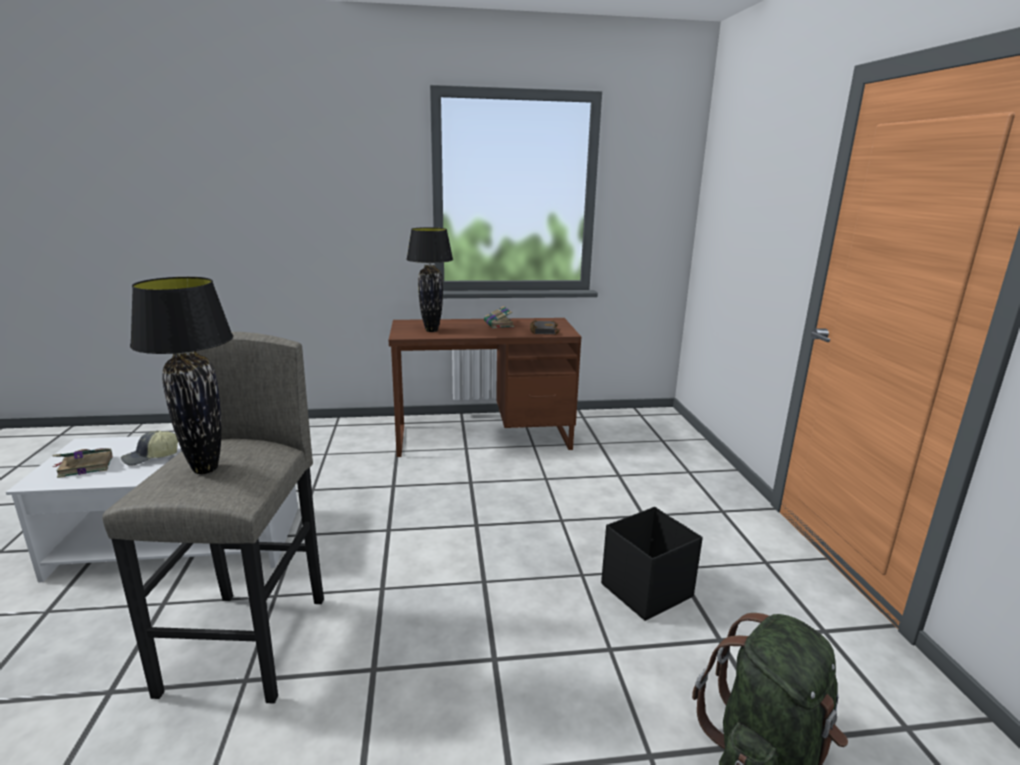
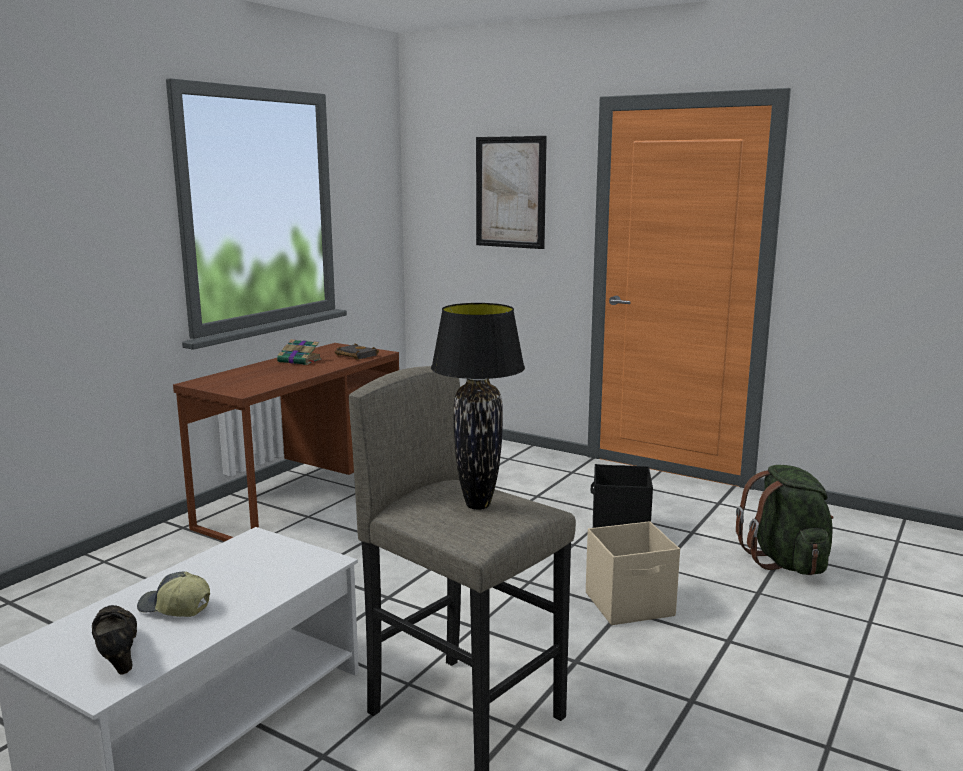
camera: 50 degrees left, 5 degrees down
(84, 466) = (116, 653): book -> black shoe
(151, 457) = (174, 608): cap -> cap turned 105 degrees clockwise
(431, 330) = (256, 381): black table lamp -> none
(509, 660) = (630, 605): none -> beige storage box
(764, 192) = (510, 192): none -> picture

